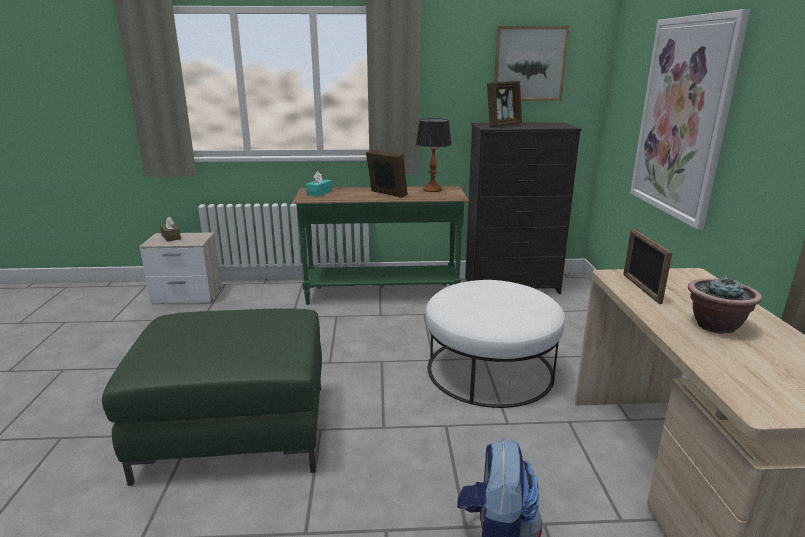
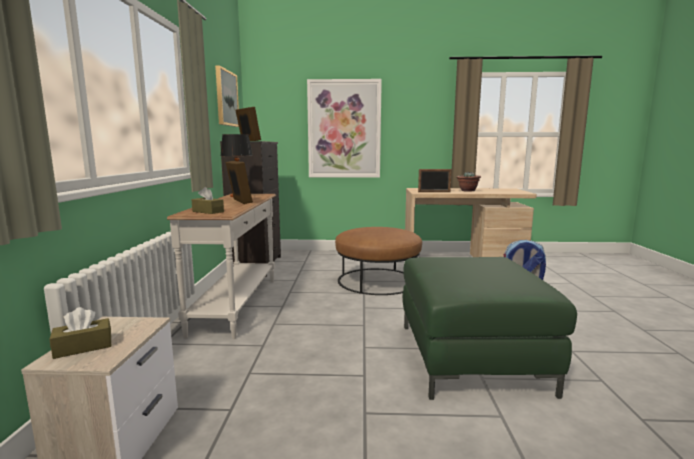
camera: 85 degrees left, 10 degrees down
(319, 193) = (208, 211): turquoise tissue box -> brown tissue box
(382, 294) = (238, 304): green console table -> white console table
(386, 194) = (239, 201): picture frame -> picture frame turned 105 degrees clockwise
(490, 369) = (377, 280): white ottoman -> brown ottoman

